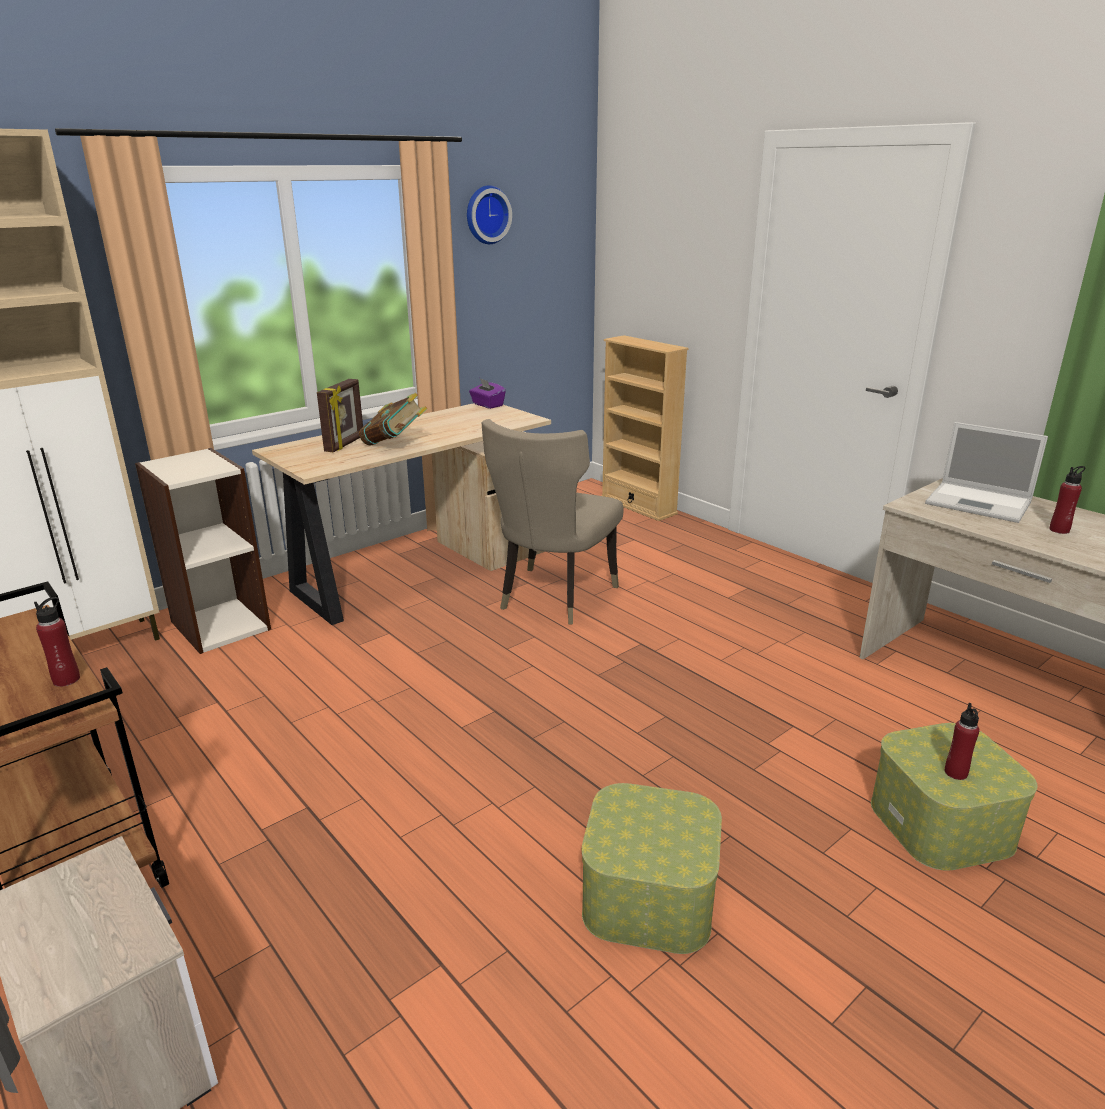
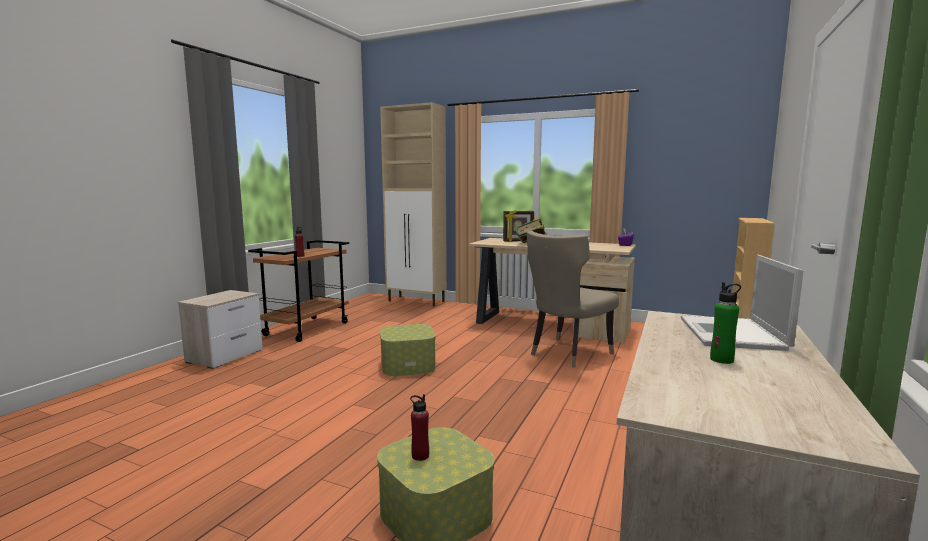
camera: 65 degrees right, 15 degrees down
(220, 625) = (453, 310): bookcase -> none
(486, 215) = (664, 134): wall clock -> none
(552, 598) = (566, 354): beige chair -> beige chair turned 45 degrees counterclockwise
(649, 895) = (319, 419): storage box -> storage box (407, 365)
(1059, 530) = (721, 360): red bottle -> green bottle

